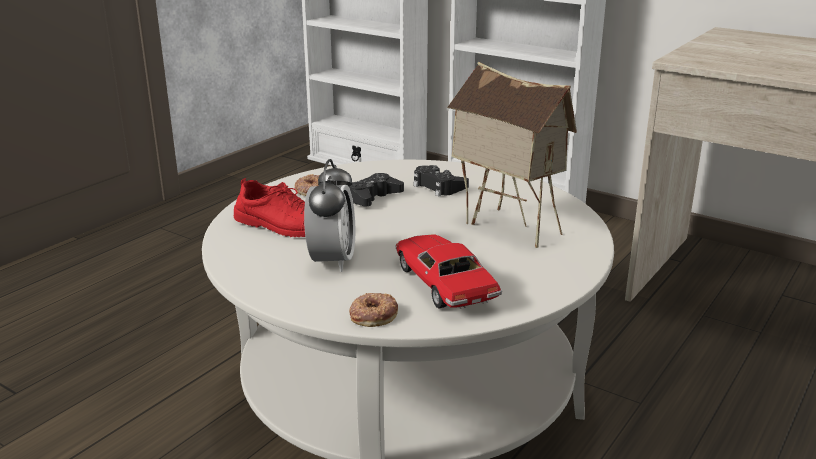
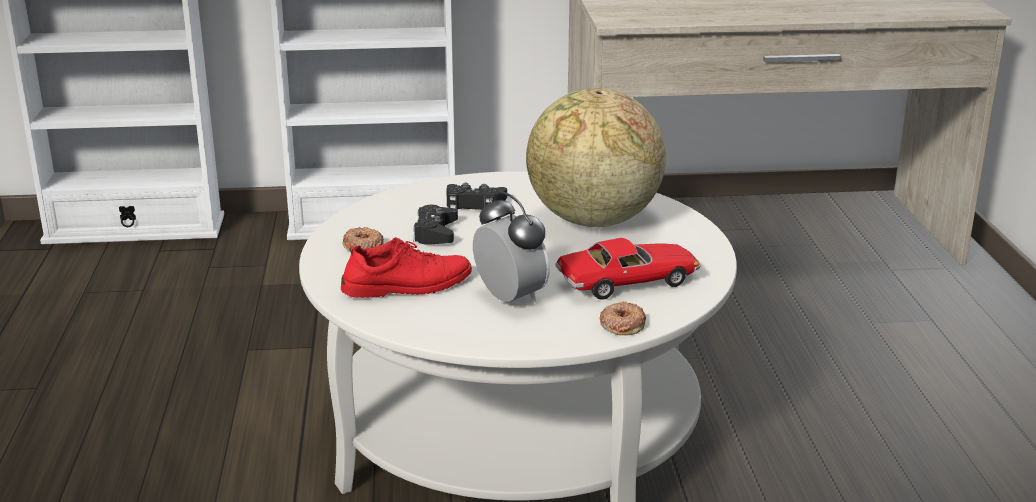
camera: 40 degrees left, 0 degrees up
(443, 283) = (628, 282): toy car -> toy car turned 135 degrees clockwise
(504, 227) = (593, 221): toy house -> globe

